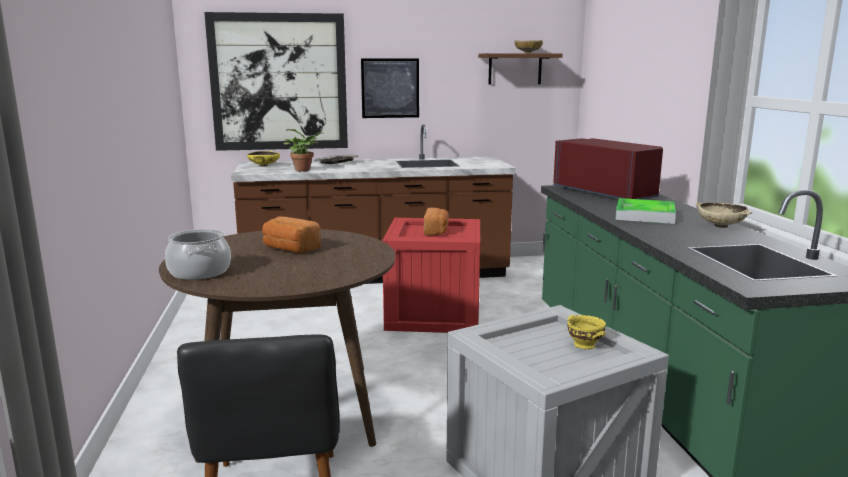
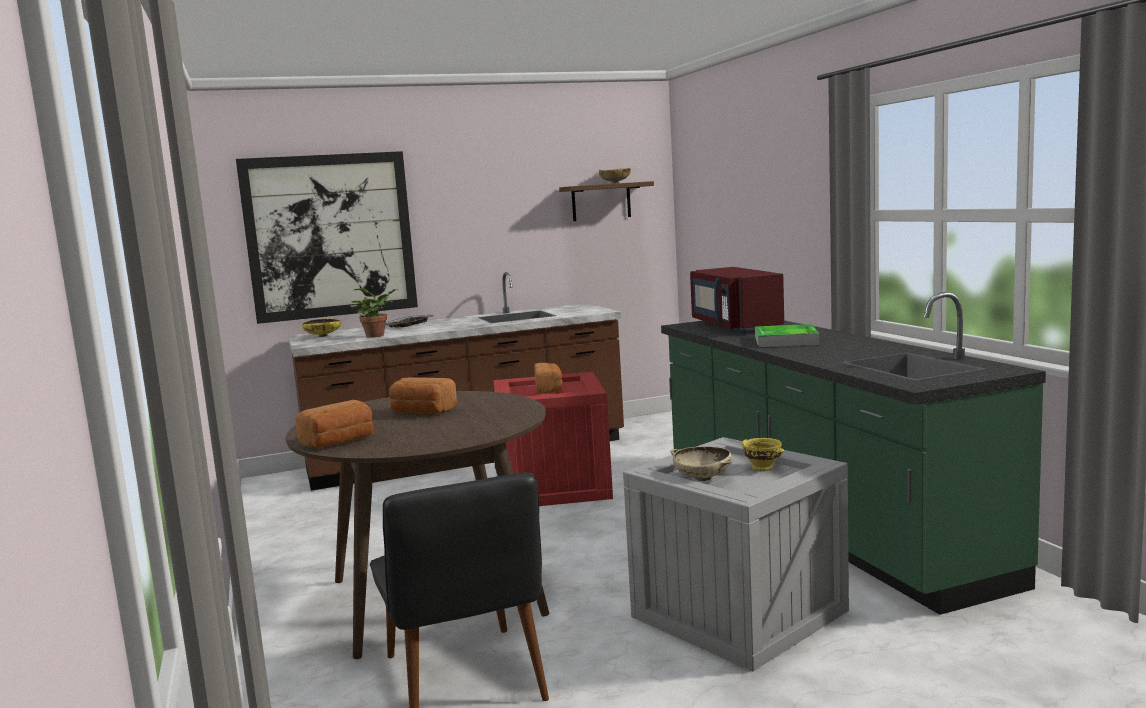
camera: 10 degrees left, 5 degrees down
(199, 272) = (339, 442): cooking pot -> bread
(390, 88) = (462, 233): picture -> none
(606, 194) = (734, 326): red microwave -> red microwave turned 150 degrees counterclockwise
(720, 226) = (864, 342): beige bowl -> beige bowl (702, 478)

